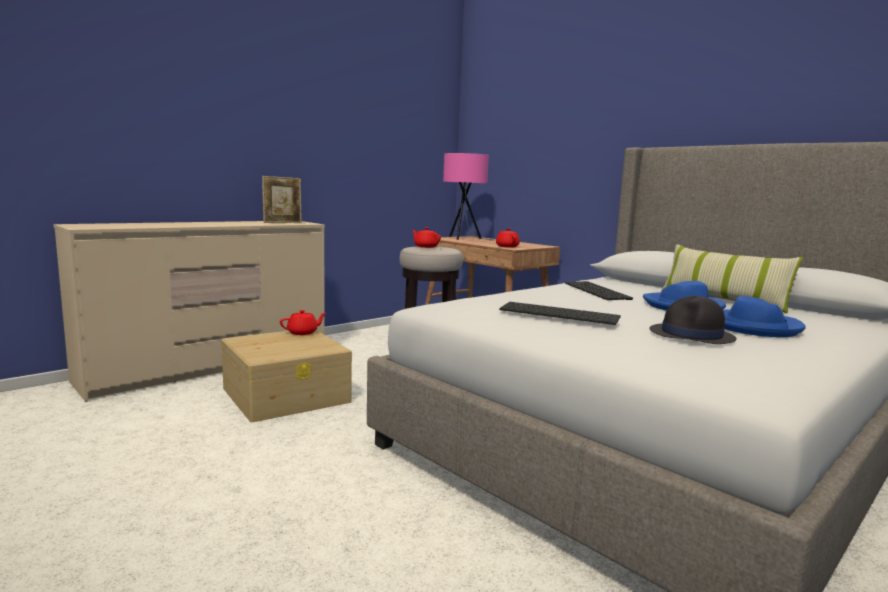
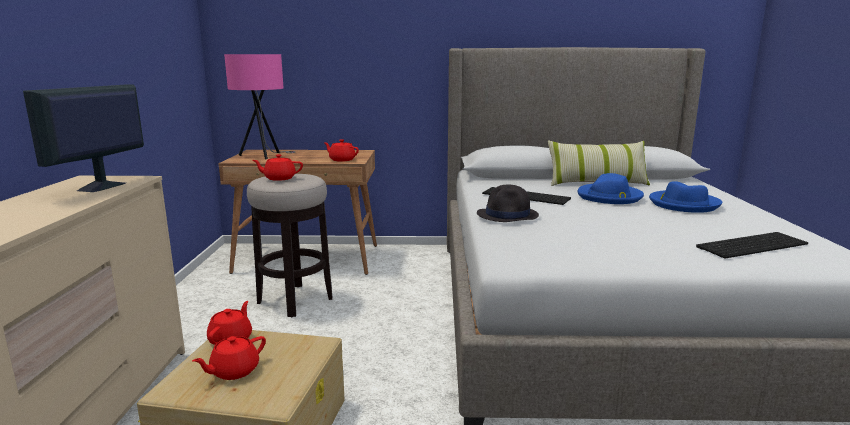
camera: 45 degrees left, 5 degrees up
(274, 342) = (233, 371): none -> red teapot
(282, 223) = (101, 187): picture frame -> monitor
(560, 313) = (608, 232): keyboard -> keyboard (751, 244)
(691, 335) = (695, 224): black hat -> black hat (507, 215)

